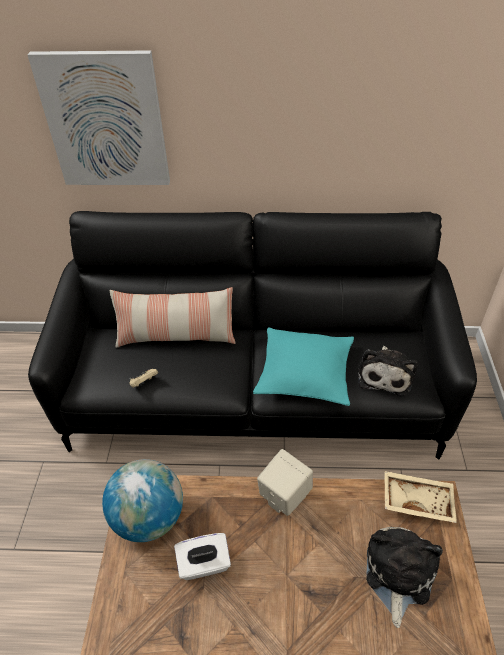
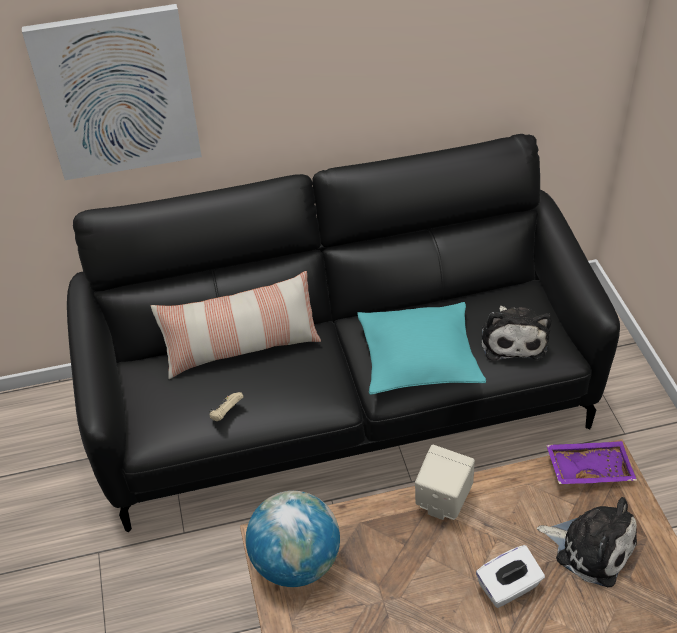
camera: 15 degrees left, 0 degrees up
(204, 564) = (380, 593): white tissue box -> white tissue box (508, 587)
(397, 574) = (590, 547): plush toy -> plush toy turned 120 degrees clockwise
(417, 500) = (588, 468): beige tray -> purple tray

